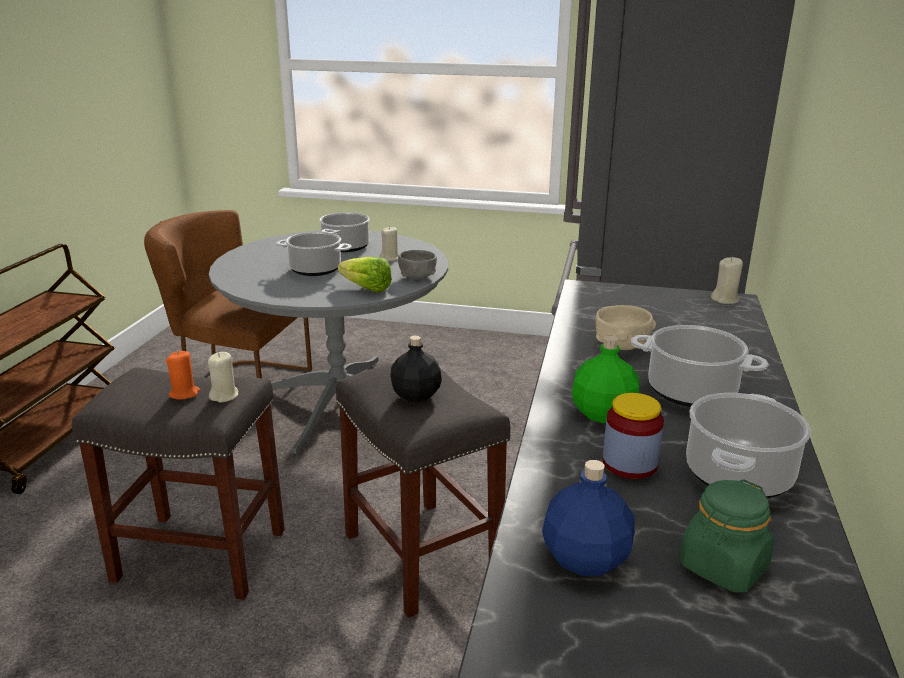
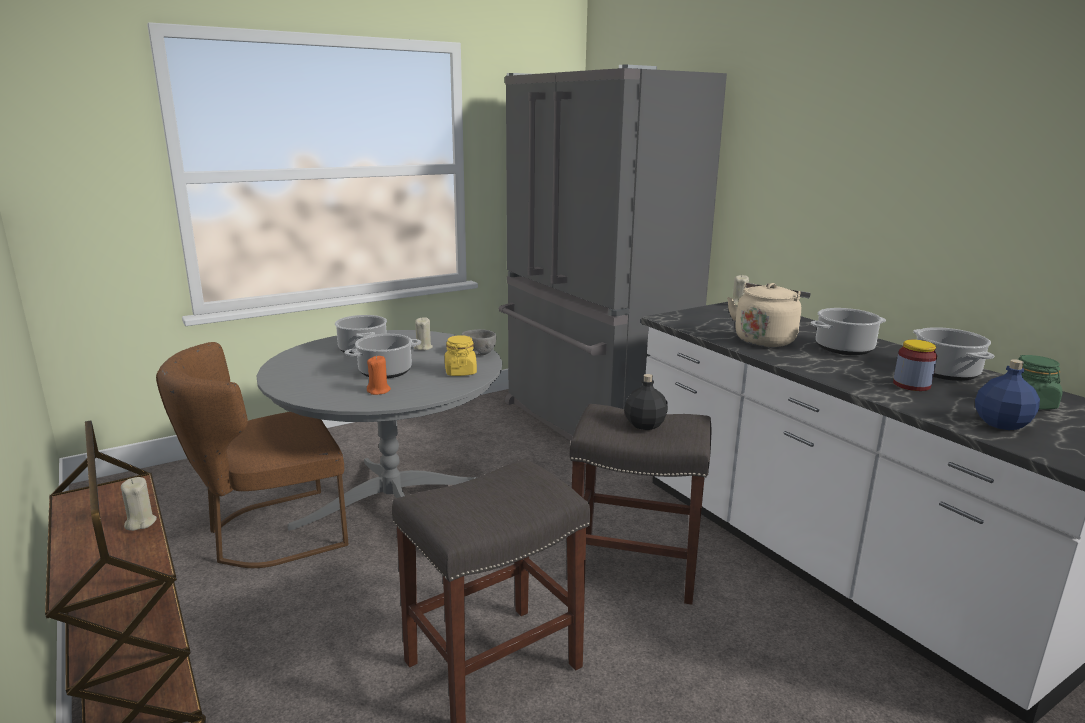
camera: 45 degrees left, 5 degrees down
(184, 393) = (501, 492): orange candle -> orange candle (379, 391)
(224, 396) = (539, 478): beige candle -> beige candle (140, 523)
(363, 288) = (460, 372): lettuce -> yellow jar
(602, 414) = (847, 371): green bottle -> none
(621, 346) = (765, 339): beige bowl -> beige kettle

